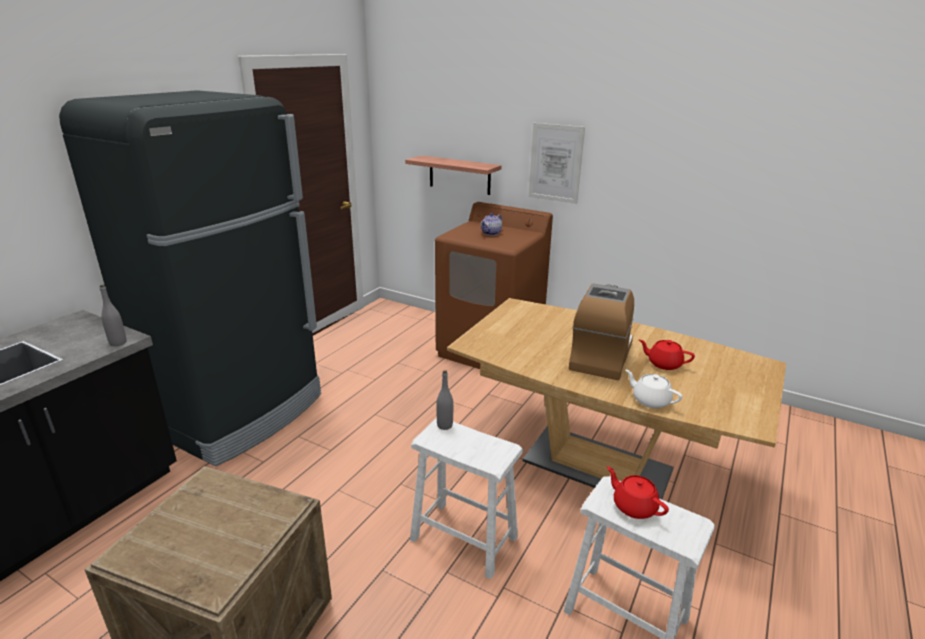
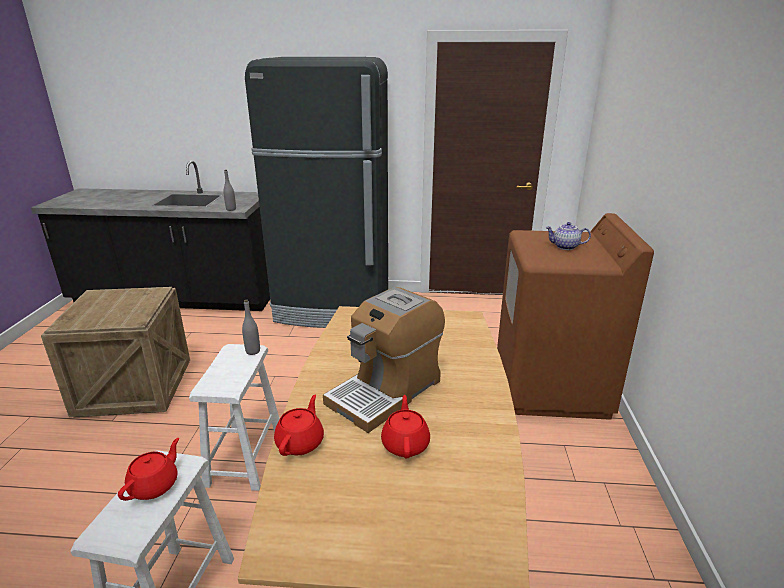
camera: 65 degrees right, 0 degrees up
(459, 175) = (620, 178): shelf -> none
(555, 163) = (680, 180): picture -> none
(601, 357) = (386, 391): coffee machine -> coffee machine turned 135 degrees clockwise
(650, 400) = (300, 442): white teapot -> red teapot

